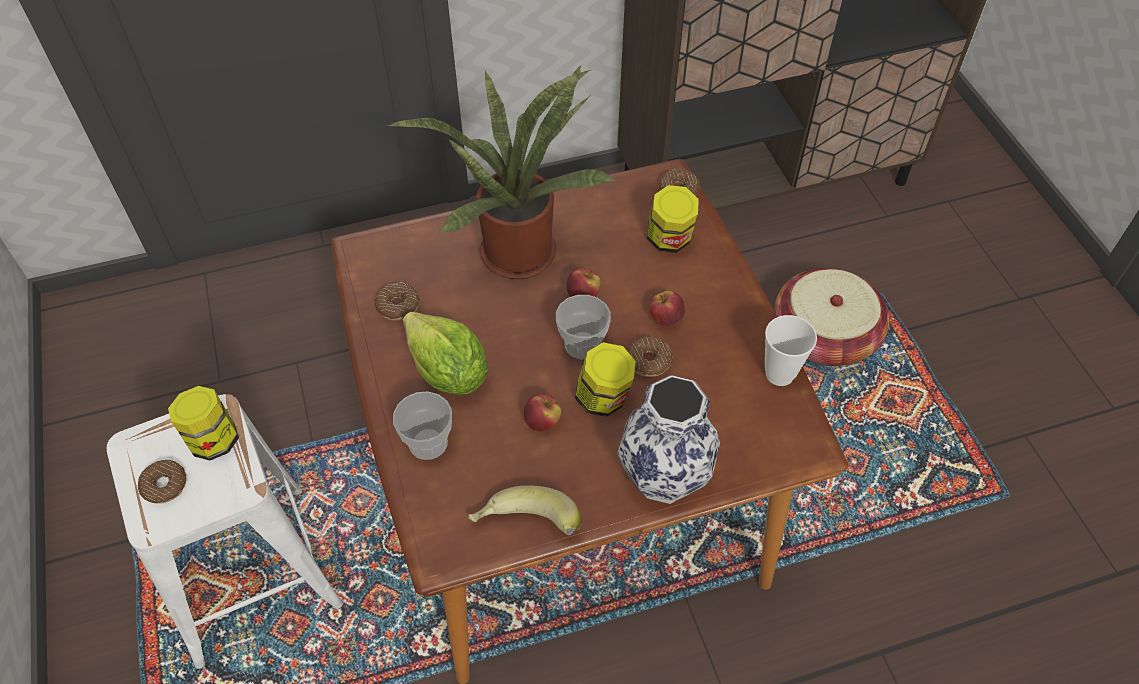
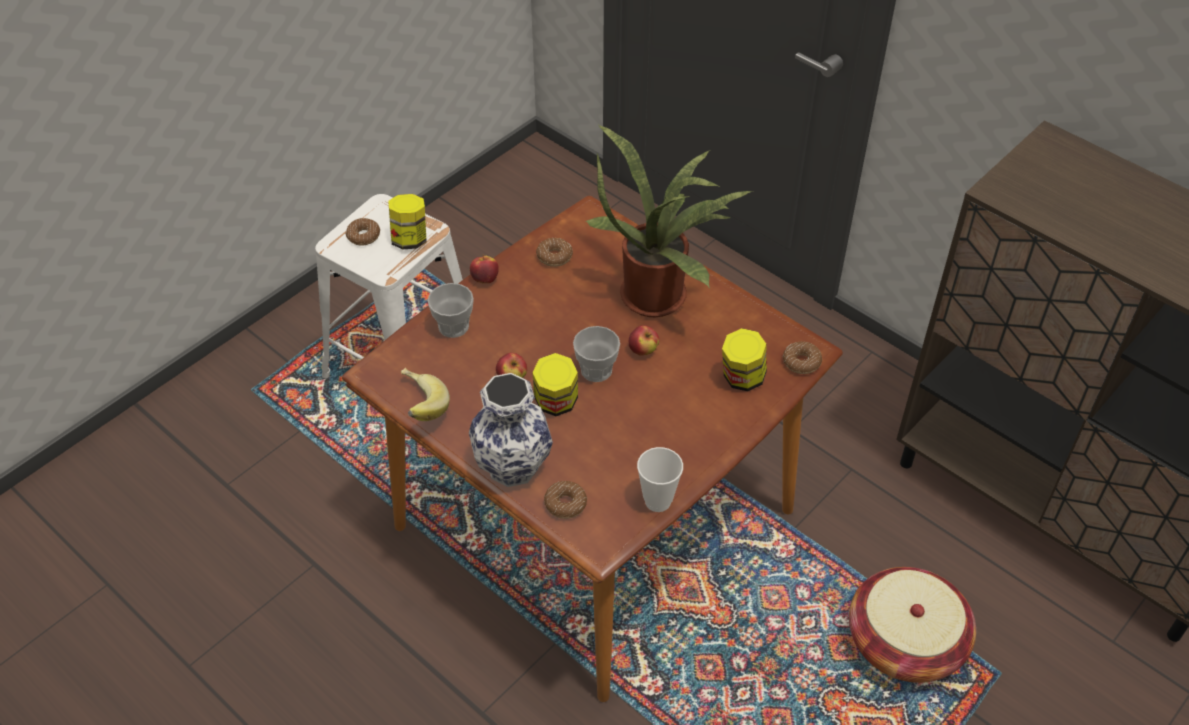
camera: 60 degrees right, 5 degrees down
(448, 373) = (517, 309): lettuce -> none
(648, 361) = (609, 415): donut -> donut (565, 504)
(666, 319) = (659, 409): apple -> apple (485, 279)

